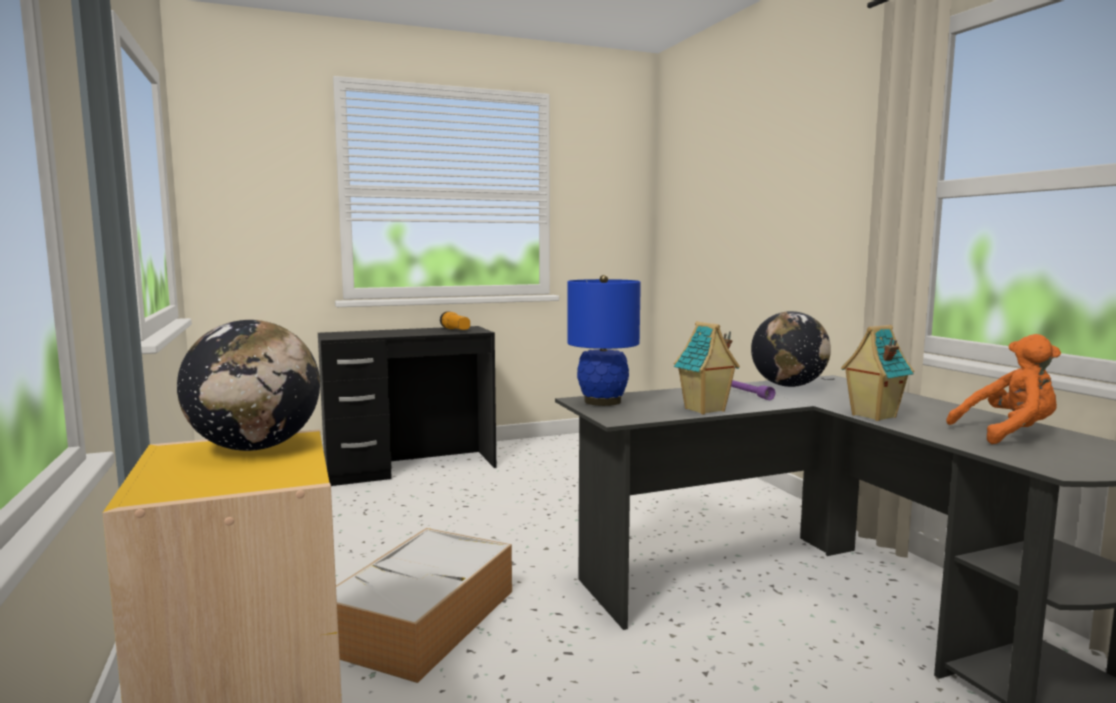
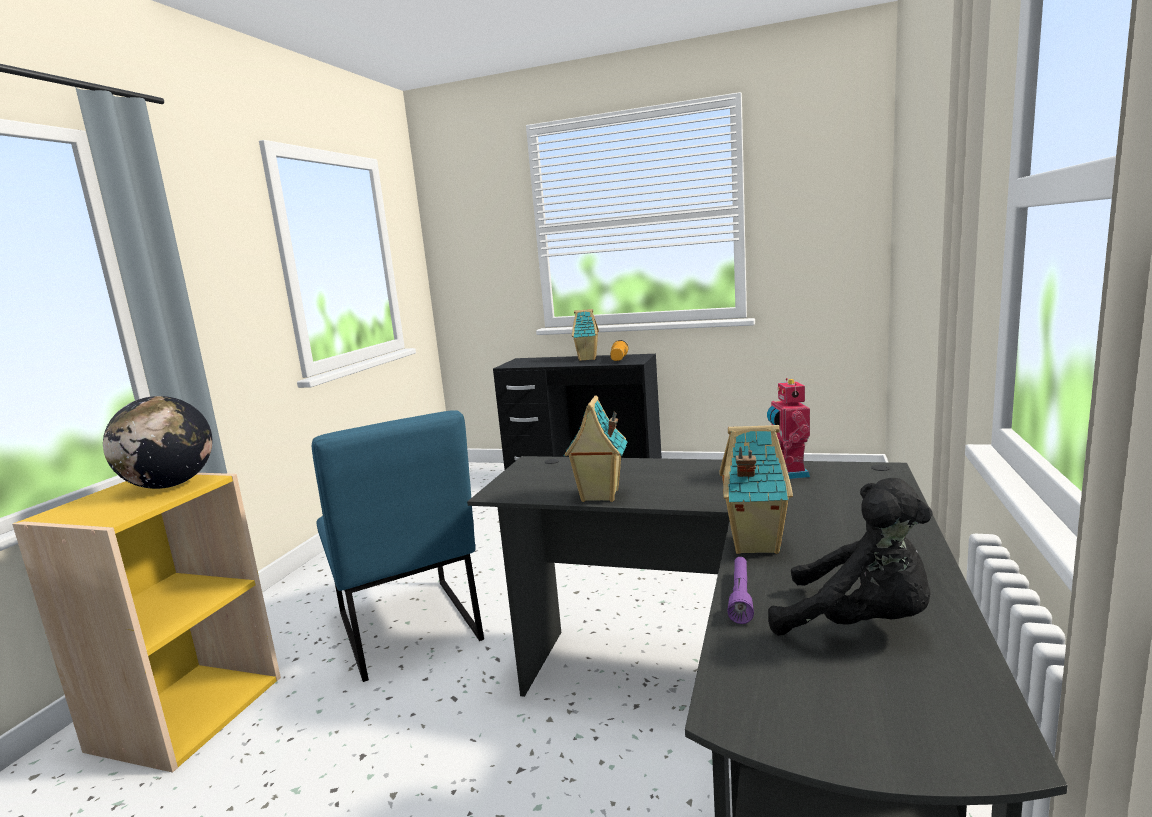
camera: 40 degrees right, 5 degrees up
(417, 330) = (588, 358): none -> toy house
(422, 621) = (408, 629): storage box -> blue chair
(602, 401) = (540, 467): blue table lamp -> none
(750, 395) = (704, 481): purple flashlight -> purple flashlight (740, 596)
(788, 386) = (789, 473): globe -> toy robot
(1009, 434) = (859, 624): orange plush toy -> black plush toy

